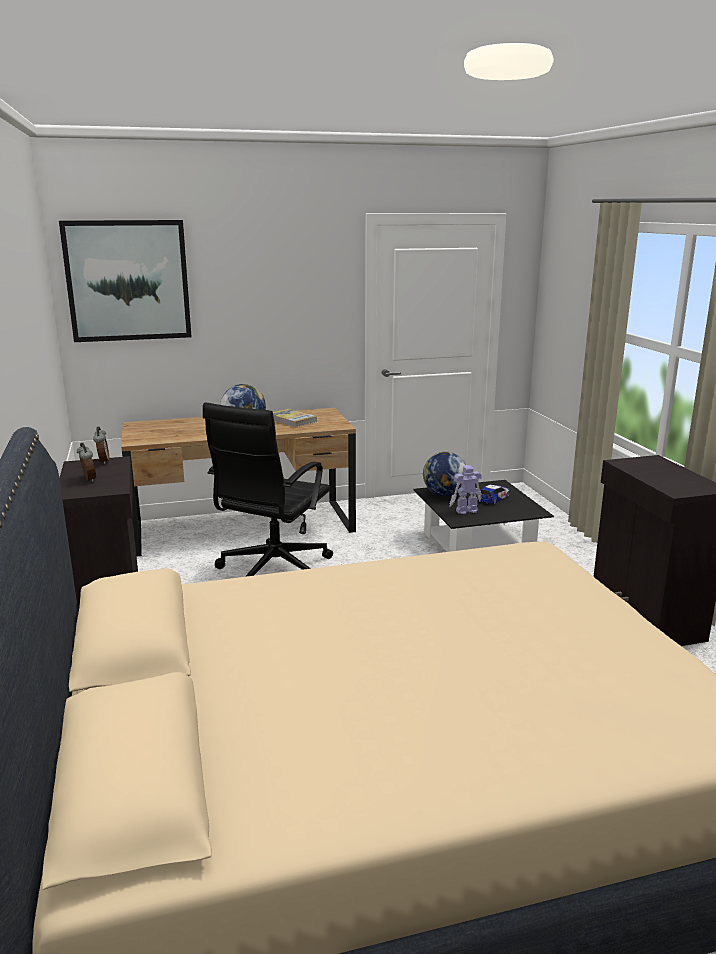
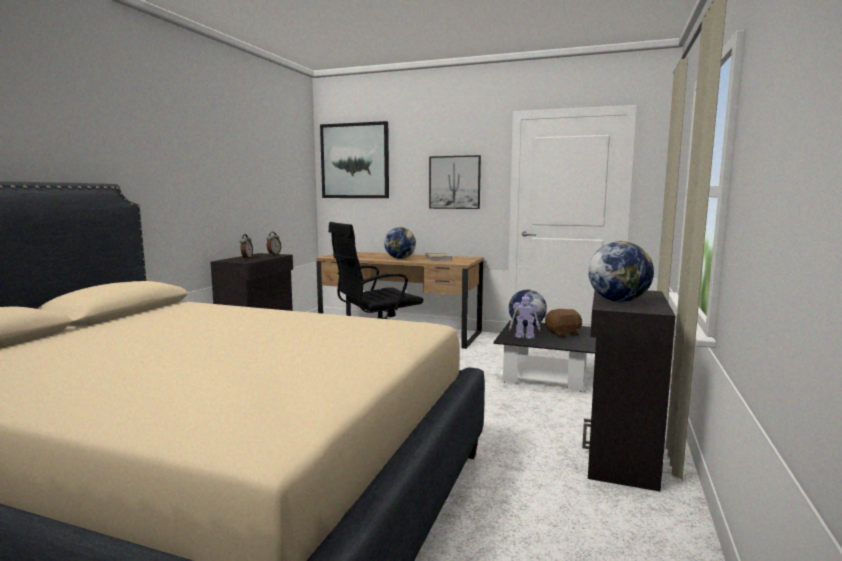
camera: 35 degrees right, 10 degrees down
(290, 310) = (454, 182): none -> picture
(494, 498) = (563, 334): toy car -> brown plush toy
(664, 479) = (618, 301): none -> globe

